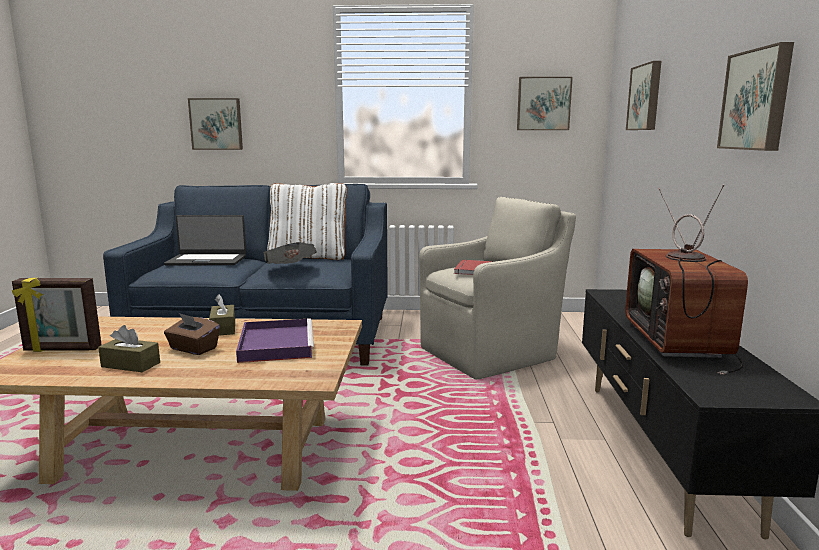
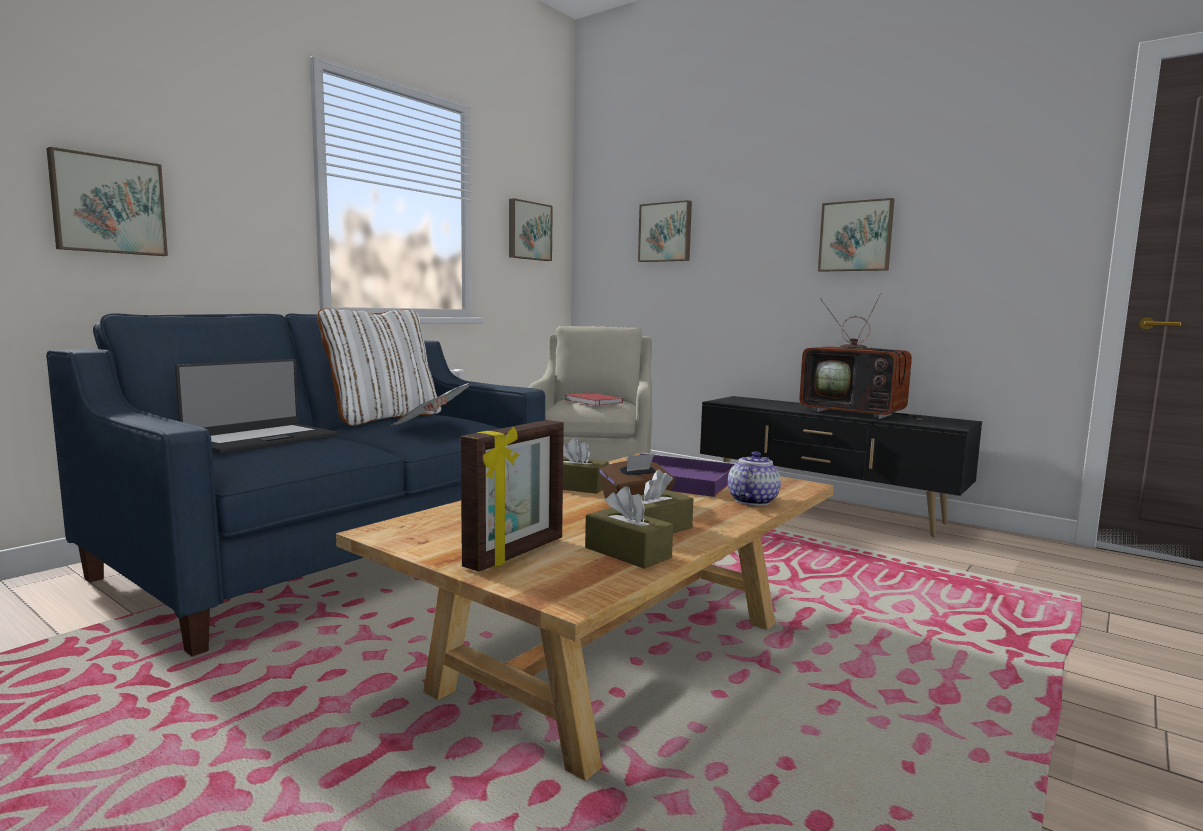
camera: 55 degrees left, 5 degrees down
(75, 369) = (627, 552): none -> brown tissue box
(237, 374) = (752, 500): none -> teapot

